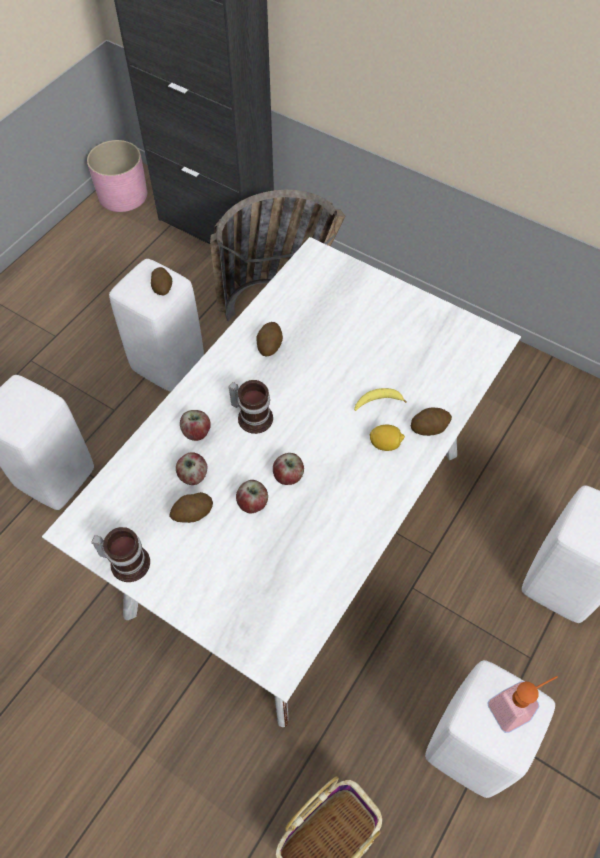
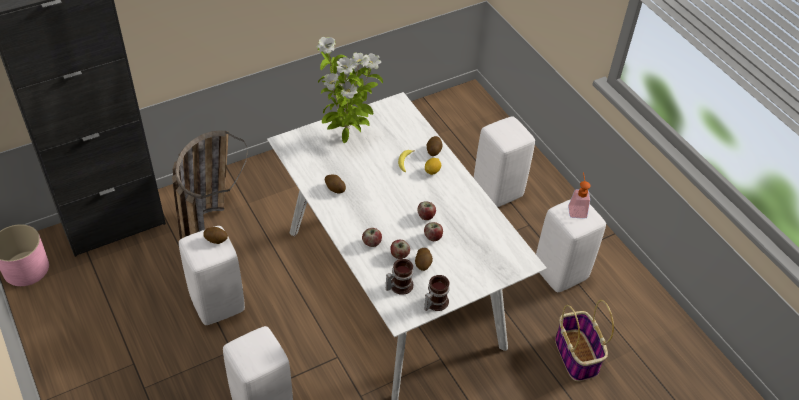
camera: 65 degrees left, 10 degrees down
(253, 415) = (377, 214): mug -> mug (398, 285)
(376, 313) = (347, 136): none -> potted plant

